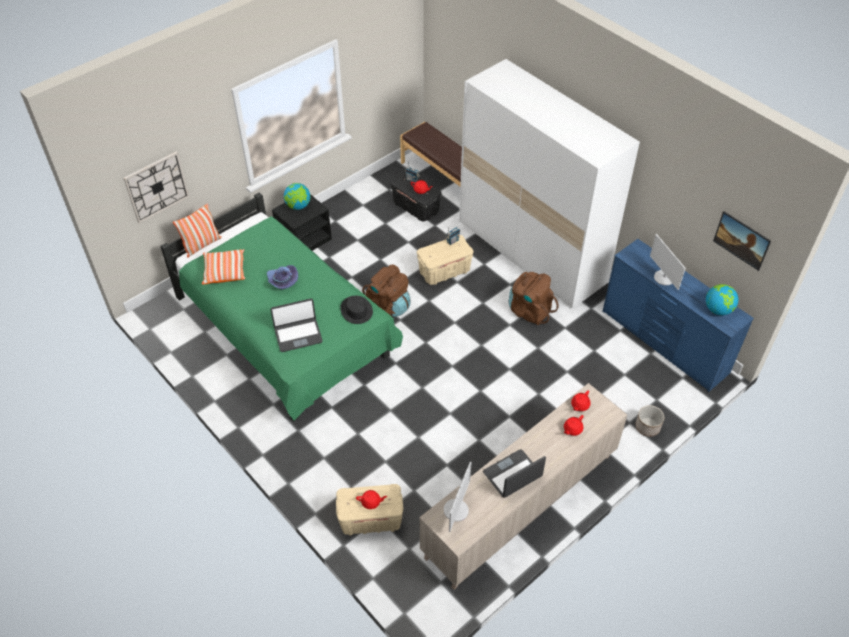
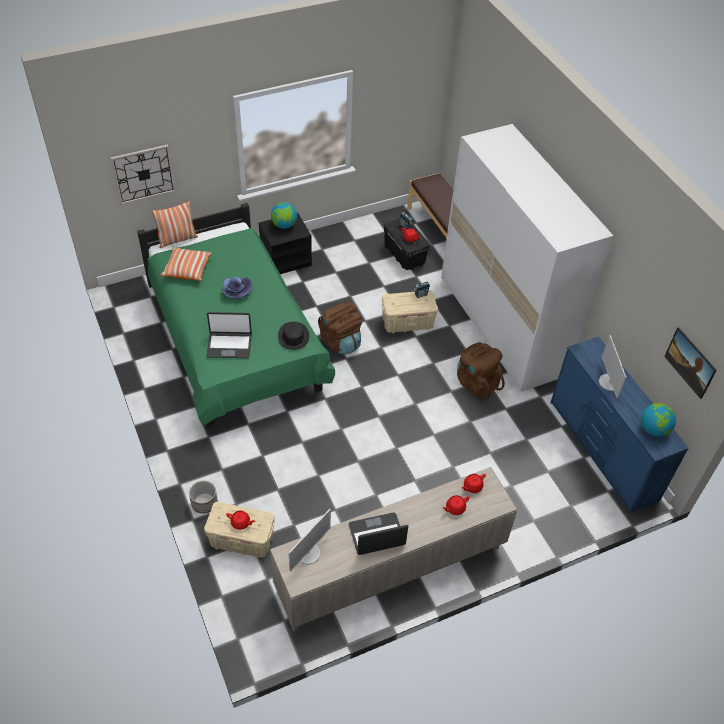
camera: 15 degrees right, 0 degrees up
(647, 427) = (550, 530): planter -> planter (204, 503)

